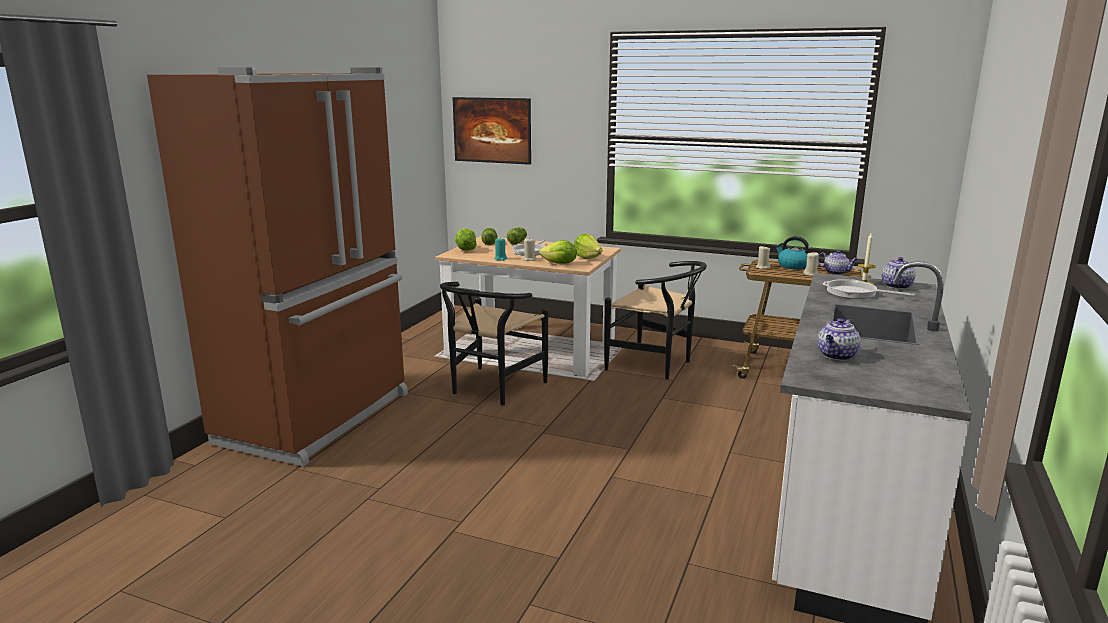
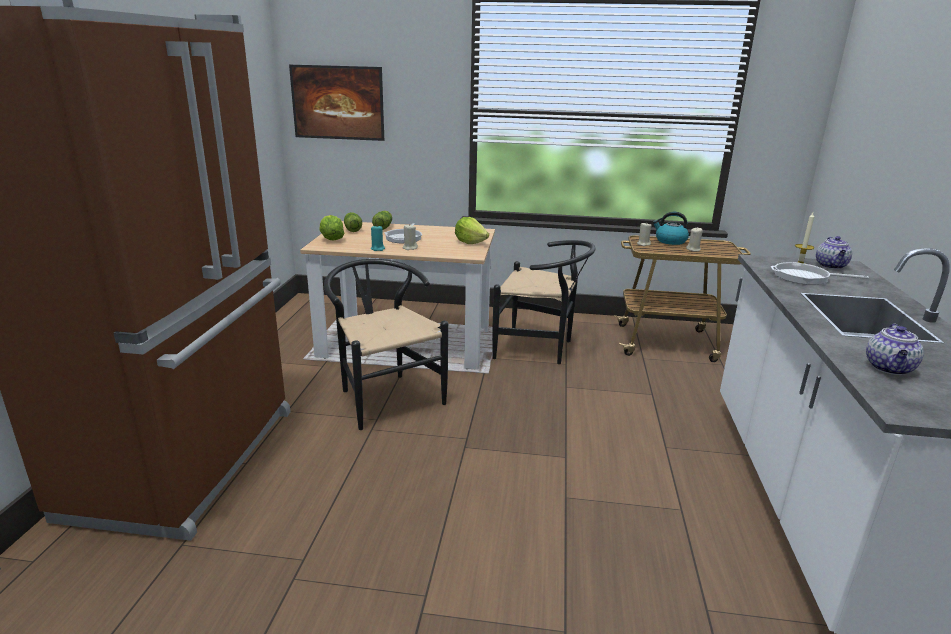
camera: 15 degrees left, 5 degrees up
(492, 389) = (384, 395): black chair -> black chair turned 135 degrees clockwise
(560, 264) = (446, 252): lettuce -> none
(836, 272) = (713, 246): teapot -> none

